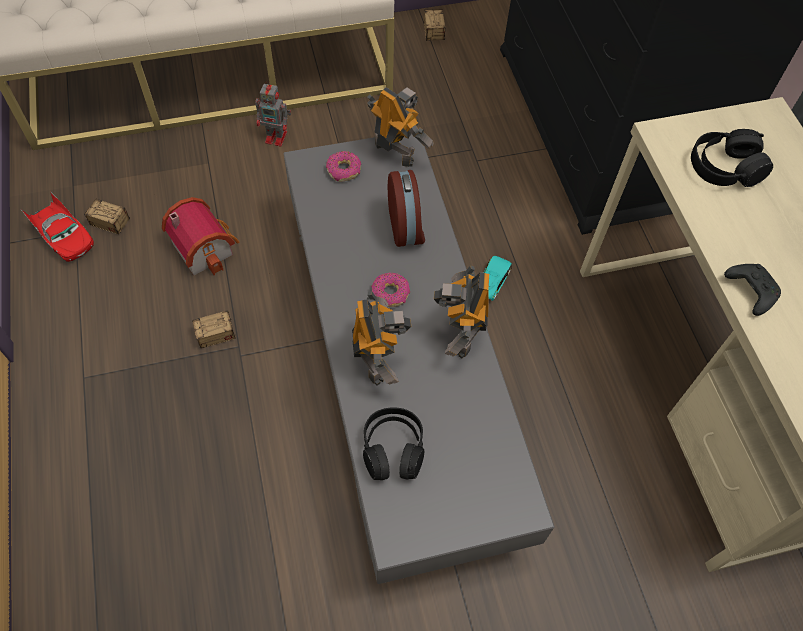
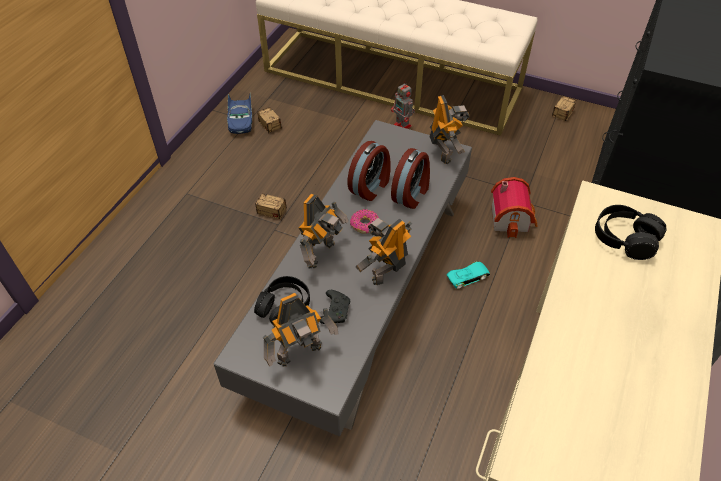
camera: 40 degrees right, 10 degrees down
(64, 236) = (241, 120): red toy car -> blue toy car
(205, 247) = (308, 163): toy house -> toy house (512, 218)
(344, 170) = (402, 146): donut -> none
(355, 242) = (370, 187): none -> alarm clock
(461, 490) = (301, 355): none -> toy robot
(749, 291) = (563, 319): black game controller -> black game controller (335, 311)

